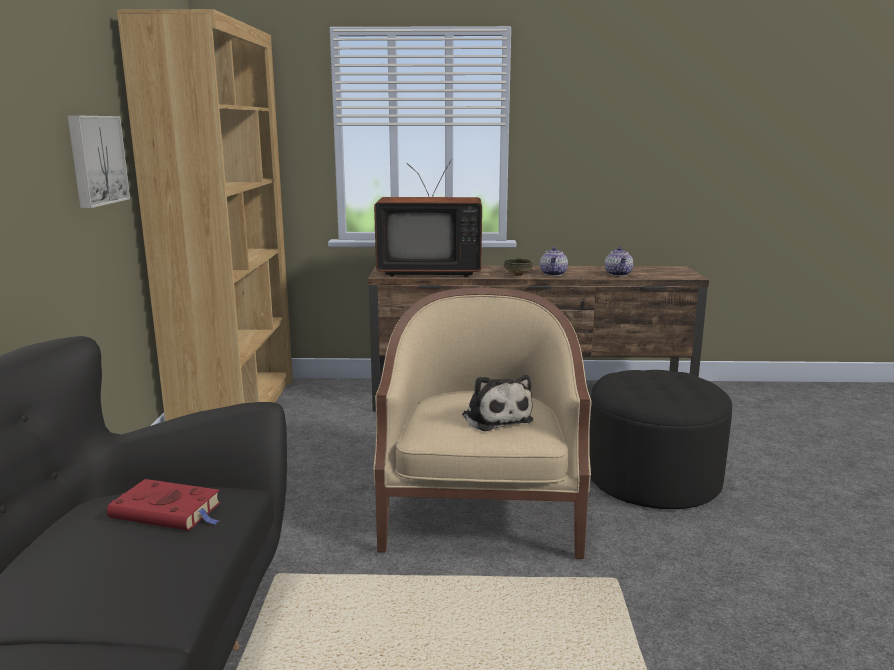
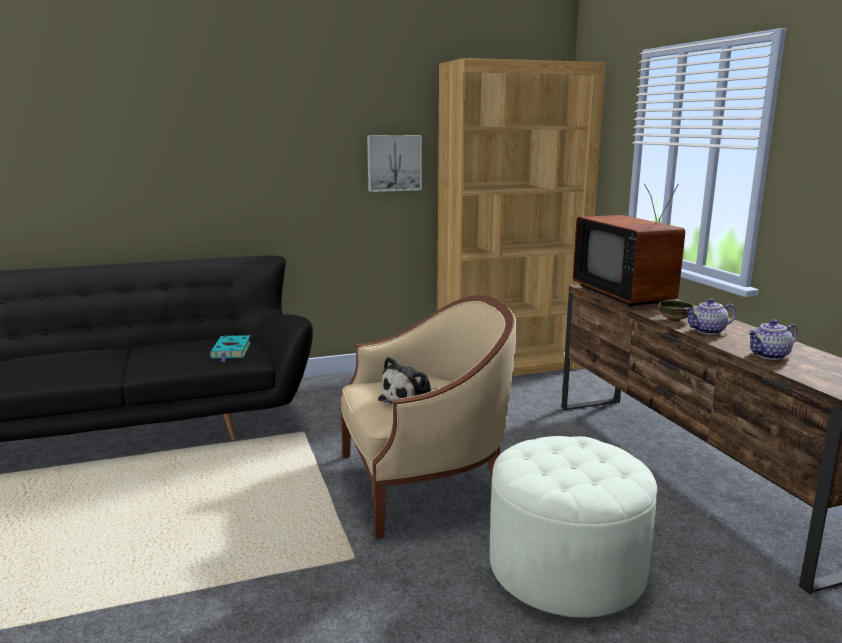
camera: 70 degrees right, 0 degrees up
(169, 511) = (231, 351): red book -> turquoise book
(652, 478) = (566, 568): black ottoman -> white ottoman

